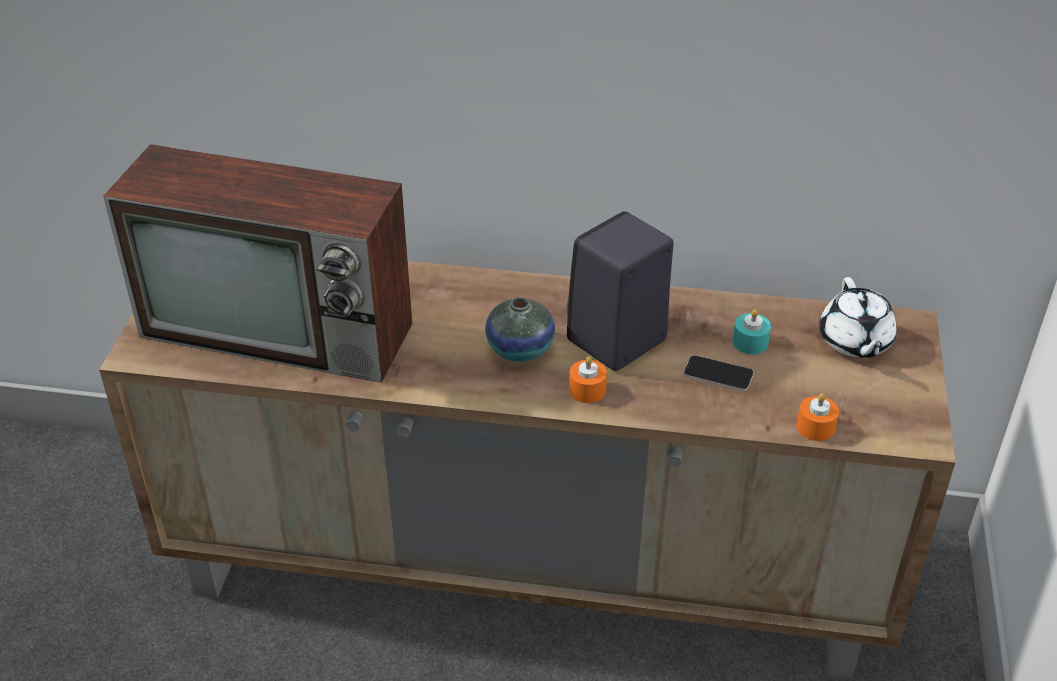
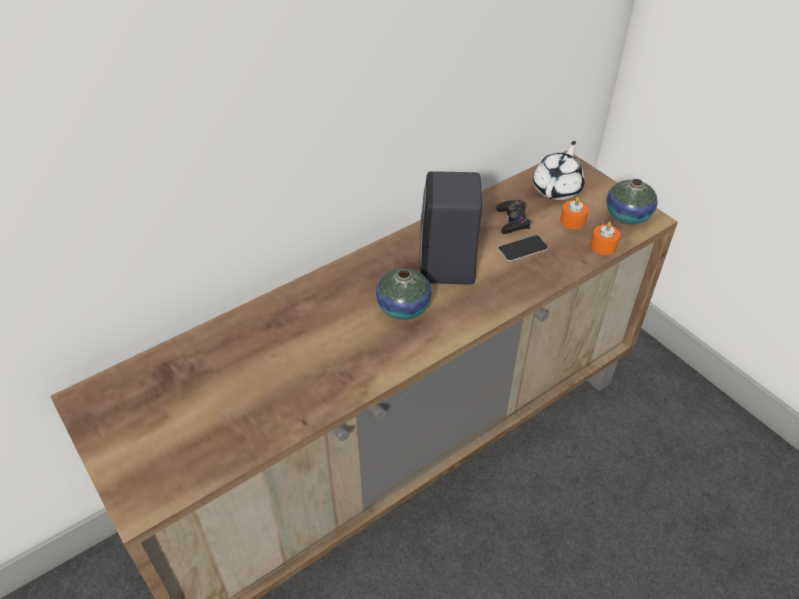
camera: 45 degrees left, 5 degrees up
(282, 330) = (233, 405): television -> none
(587, 390) = (473, 306): orange candle -> orange candle (572, 221)
(750, 342) = (513, 221): turquoise candle -> black game controller
(855, 342) = (557, 188): white teapot -> white teapot turned 105 degrees counterclockwise
(897, 418) = (627, 216): none -> vase

